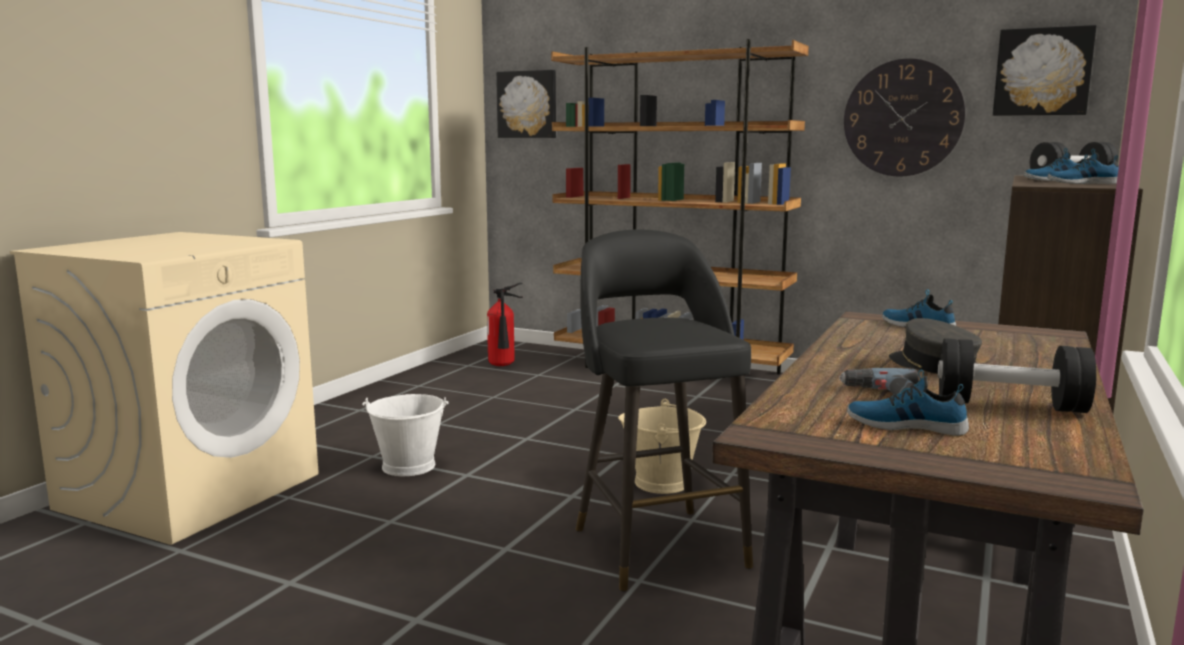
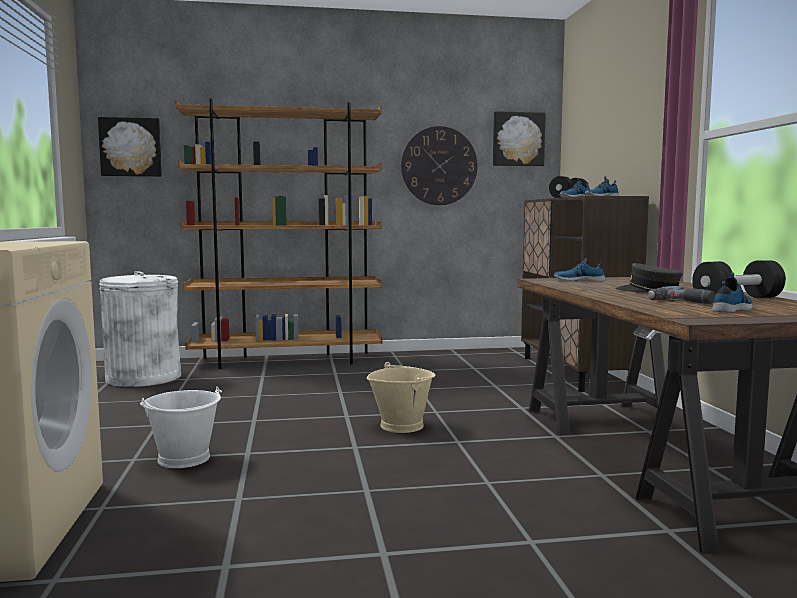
camera: 35 degrees left, 5 degrees down
(503, 366) = (144, 377): fire extinguisher -> white trash can
(658, 545) = (463, 460): black stool -> none
(906, 425) = (733, 309): shoe -> shoe turned 150 degrees clockwise

